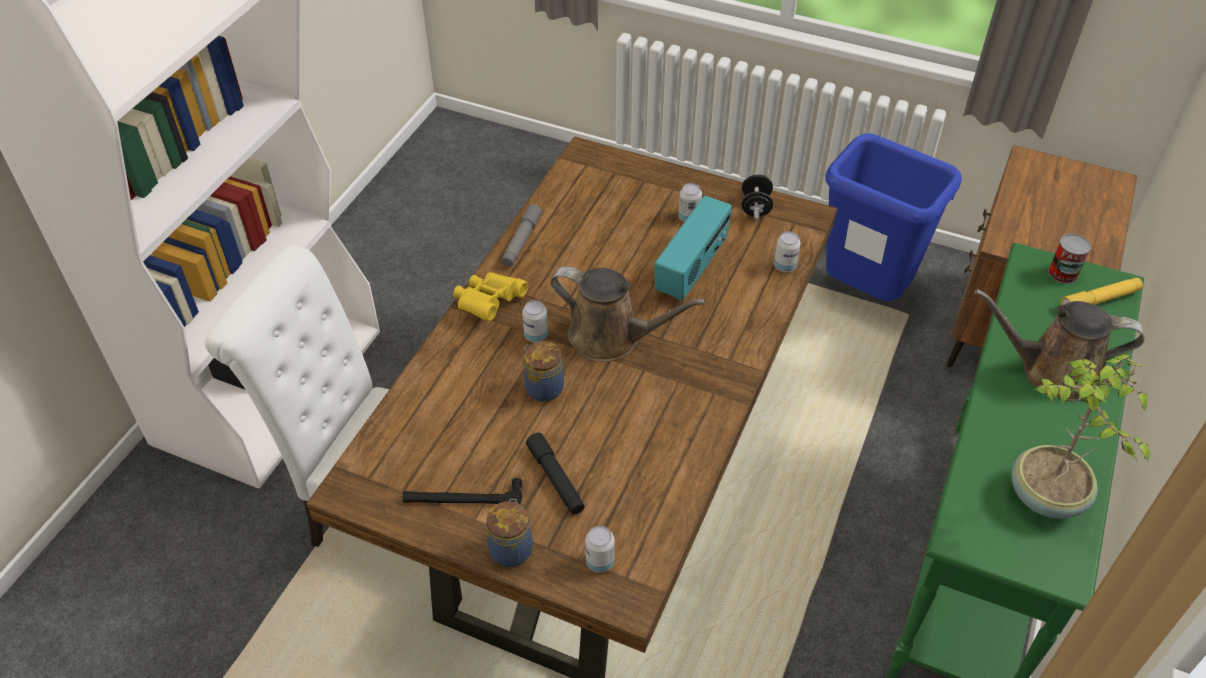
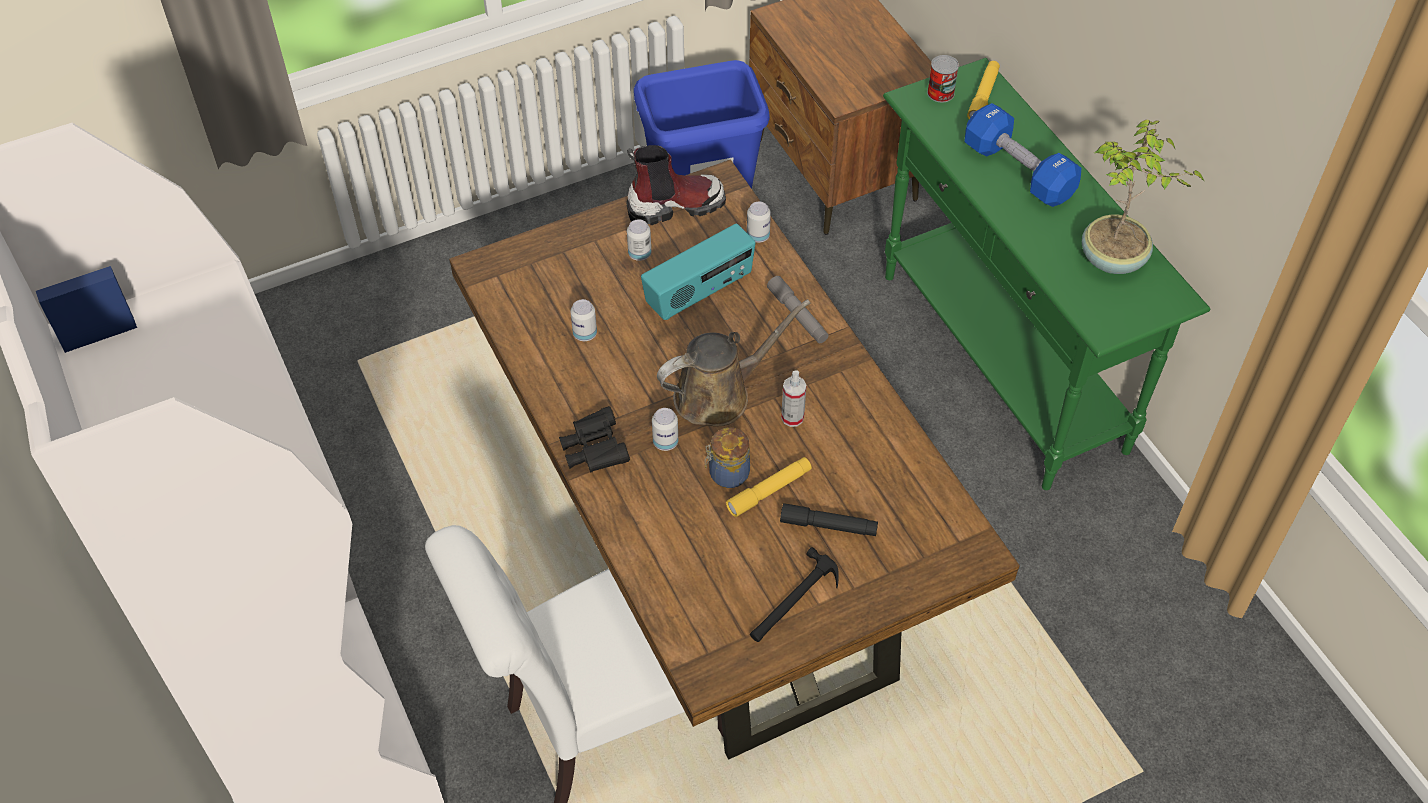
camera: 50 degrees left, 5 degrees up
(489, 304) = (594, 451): yellow binoculars -> black binoculars
(511, 548) = (869, 597): jar -> none
(521, 241) = (543, 381): grey flashlight -> grey flashlight (797, 315)
(552, 422) = (769, 491): none -> yellow flashlight
(599, 562) = (931, 549): can -> can (585, 334)
(636, 392) = (792, 417): none -> spray bottle
(692, 269) = (699, 293): radio -> radio turned 75 degrees clockwise
(755, 207) = (675, 205): black dumbbell -> boot
(1052, 371) = (1018, 171): brown watering can -> blue dumbbell

